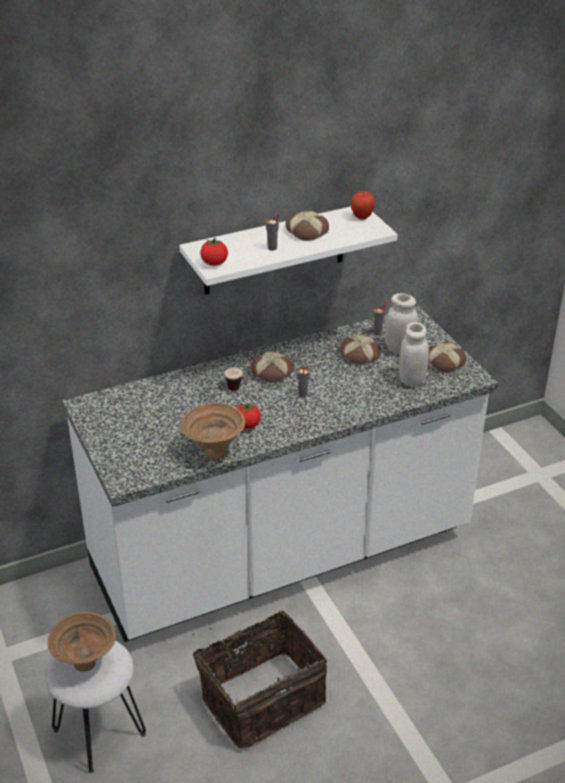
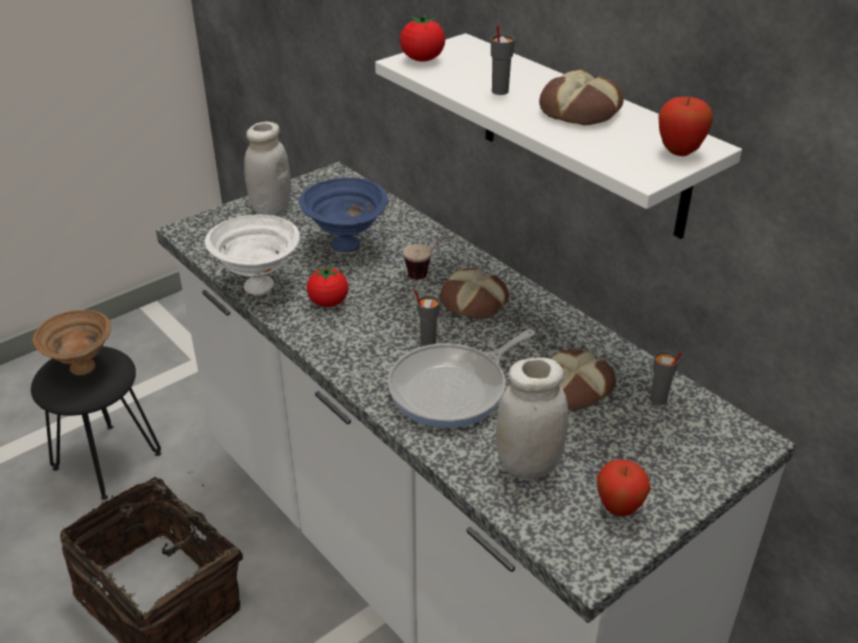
camera: 75 degrees right, 0 degrees up
(99, 731) = (108, 460): white stool -> black stool
(185, 410) = (347, 246): none -> blue bowl
(213, 453) = (257, 285): brown bowl -> white bowl
(347, 392) = (453, 389): none -> frying pan
(399, 349) = (621, 436): white jar -> white jar (271, 209)
(445, 361) = (618, 508): bread -> apple

